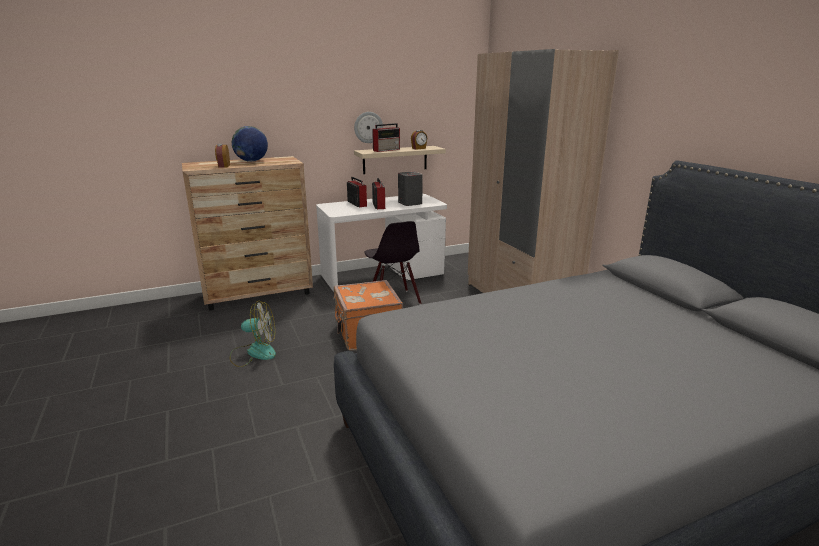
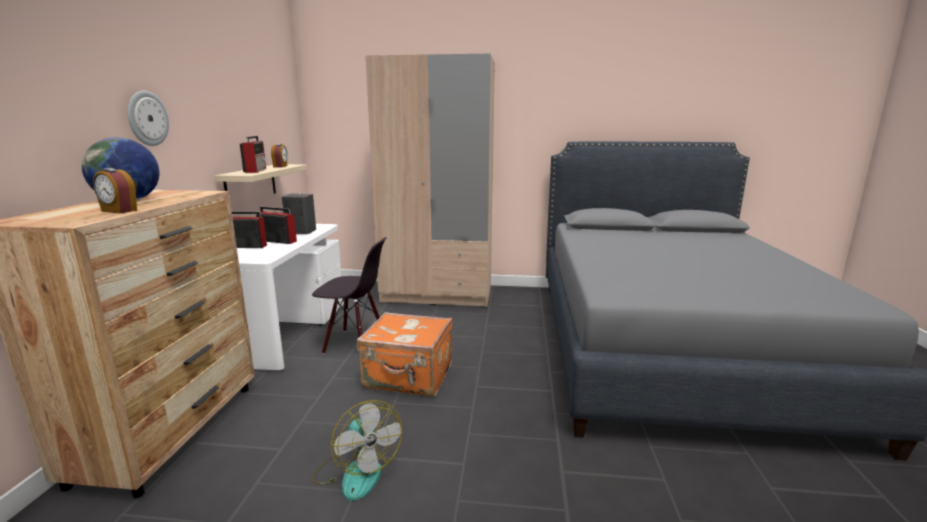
camera: 60 degrees left, 5 degrees down
(254, 353) = (356, 472): fan -> fan turned 120 degrees clockwise
(368, 127) = (223, 142): wall clock -> wall clock (147, 118)

